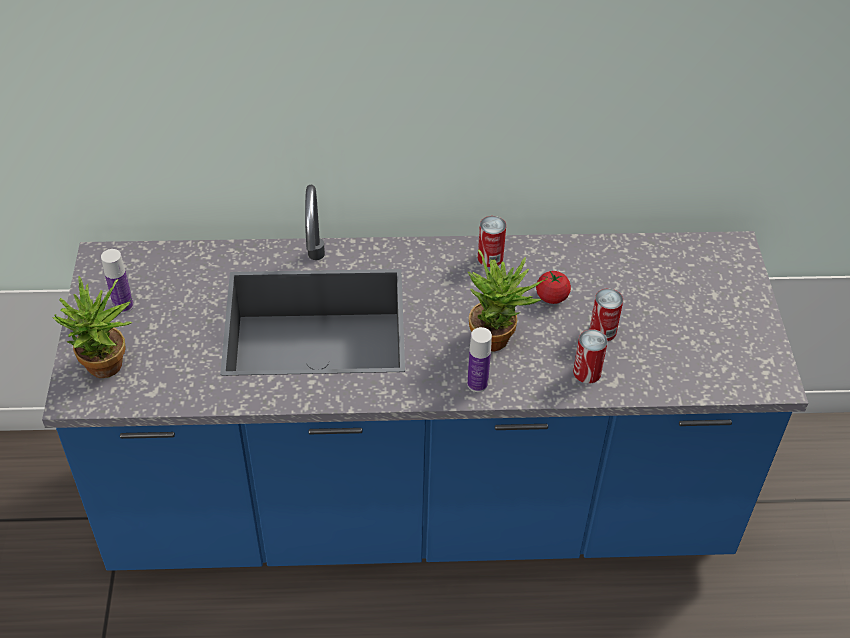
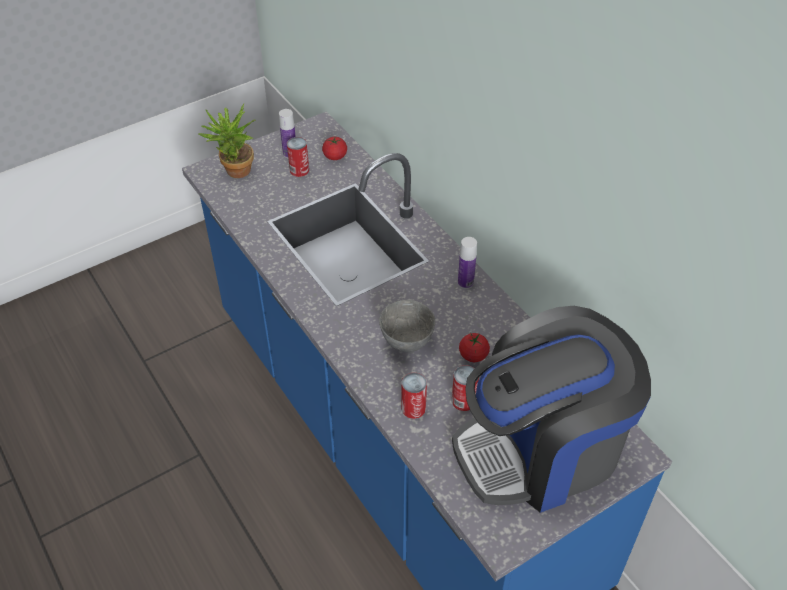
camera: 60 degrees right, 0 degrees up
(168, 269) = (335, 156): none -> tomato
(477, 384) = (353, 349): bottle -> bottle (465, 283)
(490, 258) = (482, 303): can -> can (299, 170)
(499, 339) = (405, 342): potted plant -> grey bowl
(693, 305) = (541, 449): none -> coffee machine

